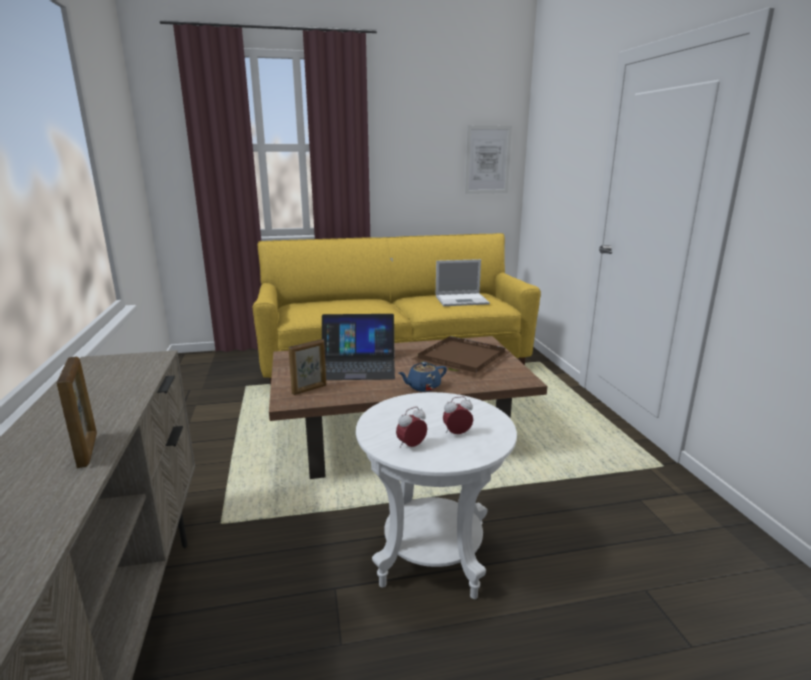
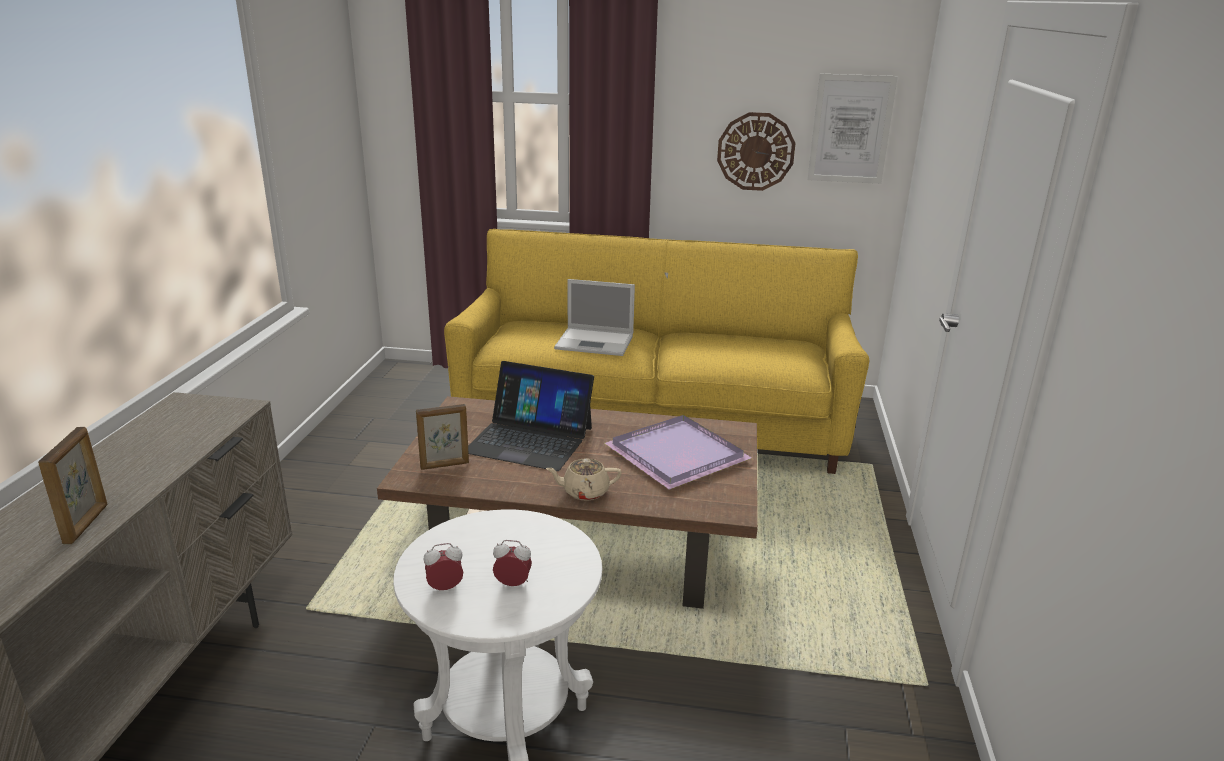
camera: 20 degrees right, 5 degrees up
(423, 387) = (584, 492): blue teapot -> beige teapot
(432, 177) = (755, 151): none -> wall clock
(459, 358) = (673, 454): brown tray -> purple tray
(462, 300) = (751, 354): laptop -> laptop (596, 342)

